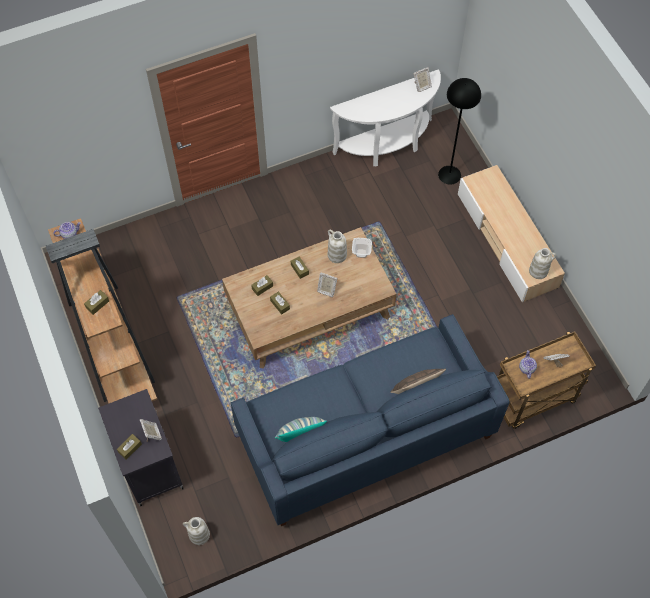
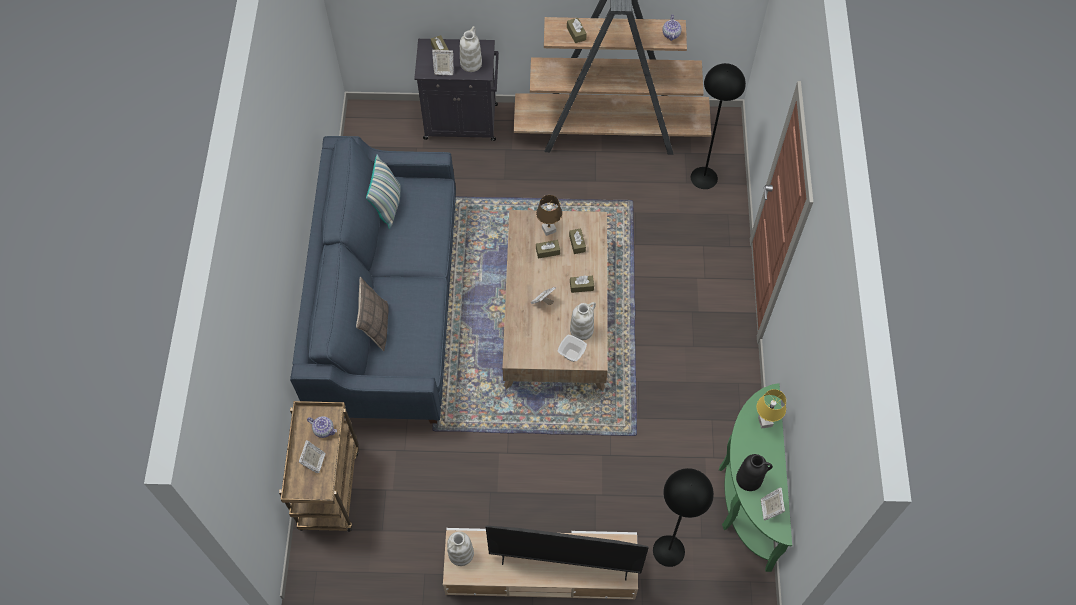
camera: 115 degrees right, 0 degrees up
(131, 254) = (704, 178): none -> black floor lamp
(199, 535) = (374, 137): white vase -> white vase (471, 63)
(259, 312) = (549, 229): none -> brown table lamp
(363, 106) = (765, 422): none -> yellow table lamp
(387, 146) = (745, 497): white console table -> green console table
(408, 102) = (749, 478): none -> black vase
(506, 209) = (564, 563): none -> television

